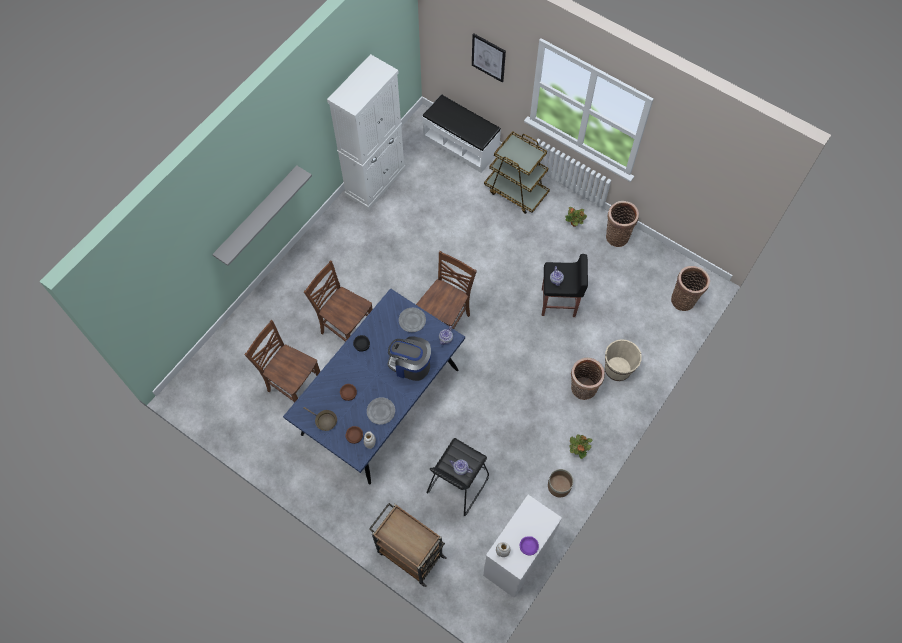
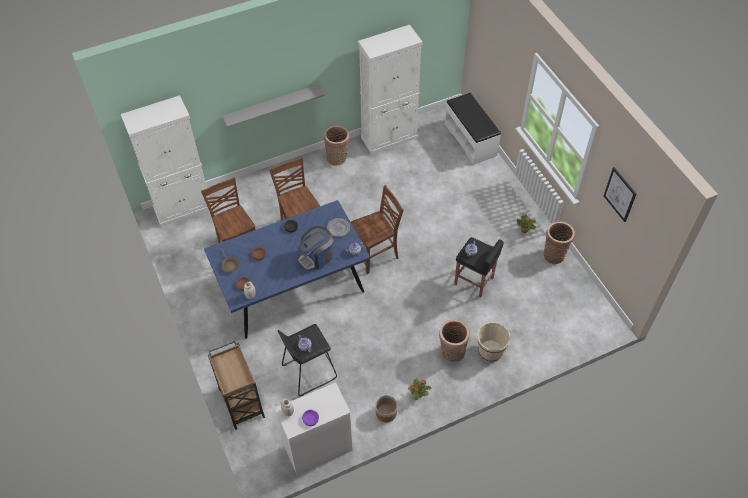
camera: 30 degrees right, 10 degrees down
(201, 371) = (183, 208): none -> white cabinet
(381, 411) = (273, 278): grey plate -> none
(410, 365) = (316, 257): coffee machine -> coffee machine turned 90 degrees counterclockwise
(488, 57) = (503, 64): picture -> picture (620, 194)
(516, 191) = (492, 189): brown cart -> none
(684, 299) = (581, 326): basket -> basket (338, 158)

